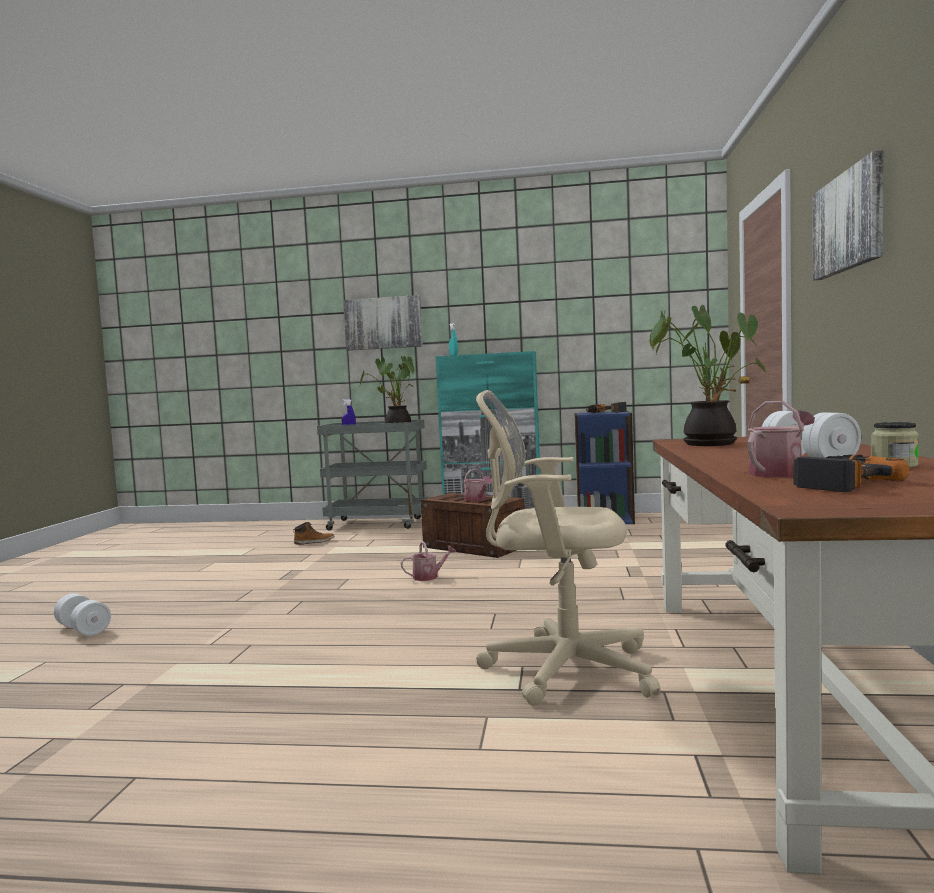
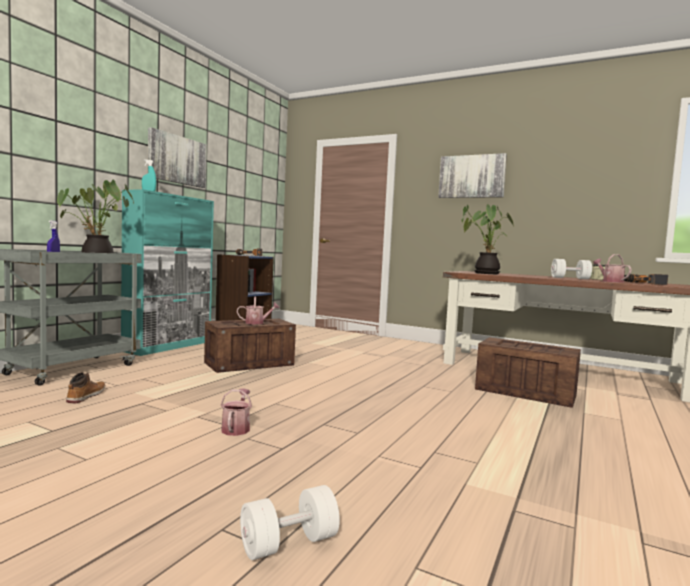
camera: 70 degrees left, 0 degrees up
(383, 323) = (62, 137): picture -> picture (177, 159)
(429, 576) = (314, 384): watering can -> watering can (236, 428)
(560, 669) = (523, 392): beige office chair -> crate

